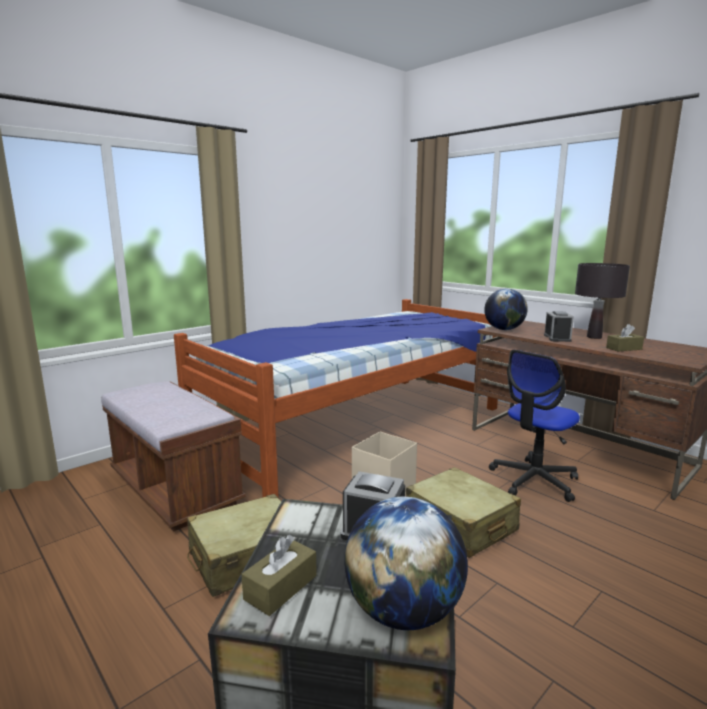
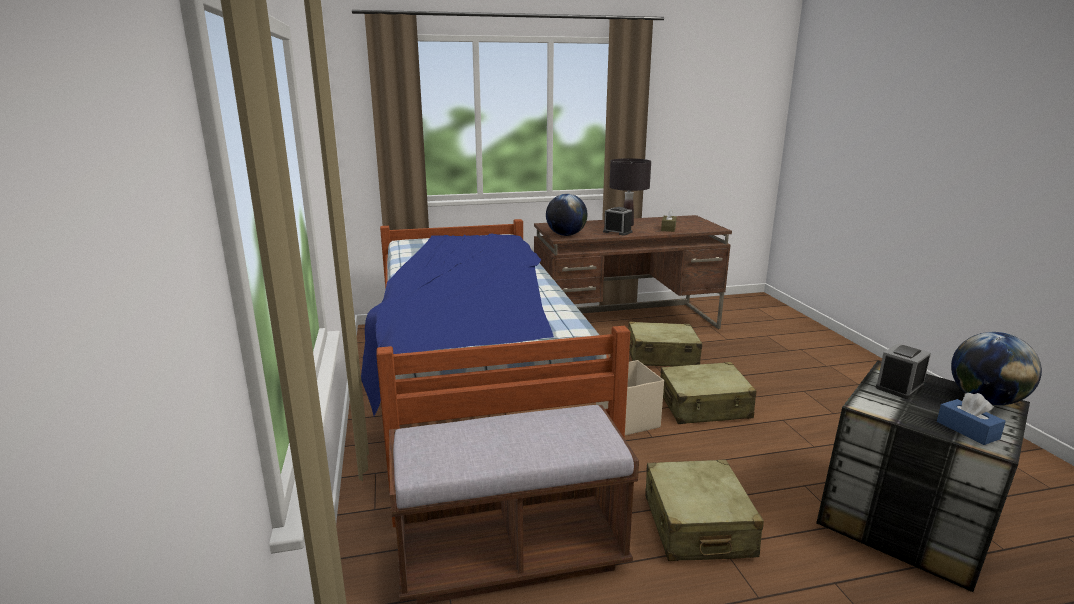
camera: 60 degrees left, 5 degrees up
(281, 587) = (967, 430): brown tissue box -> blue tissue box
(534, 480) = (661, 356): office chair -> beige suitcase

